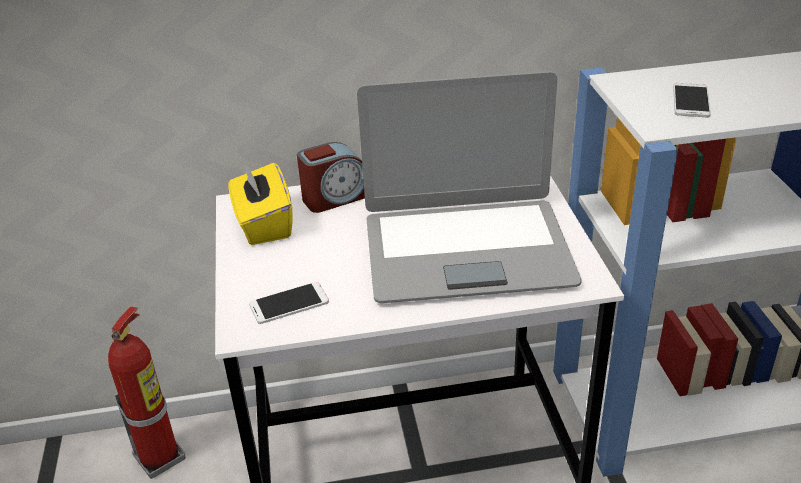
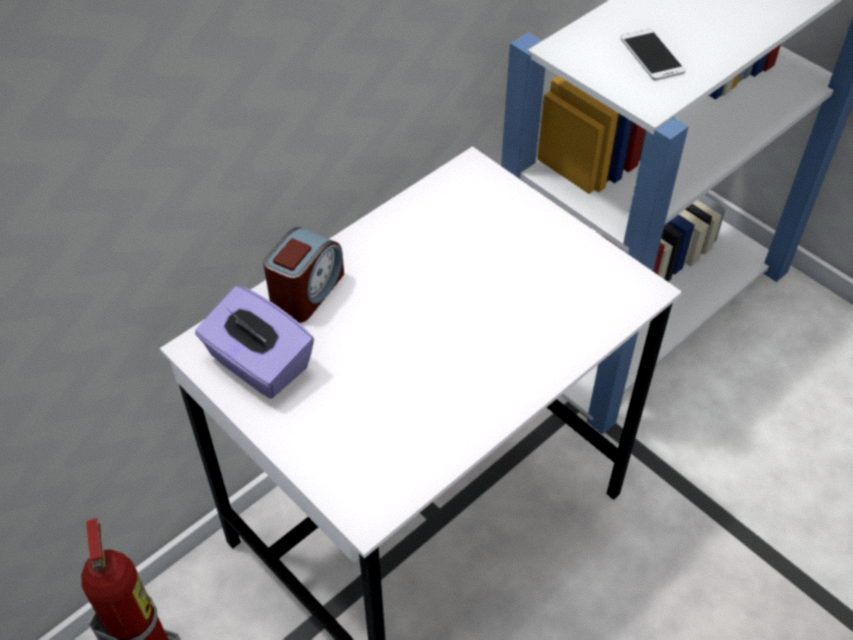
camera: 35 degrees left, 15 degrees up
(263, 224) = (258, 364): yellow tissue box -> purple tissue box
(289, 303) = (383, 453): phone -> none
(466, 251) = (503, 303): laptop -> none

